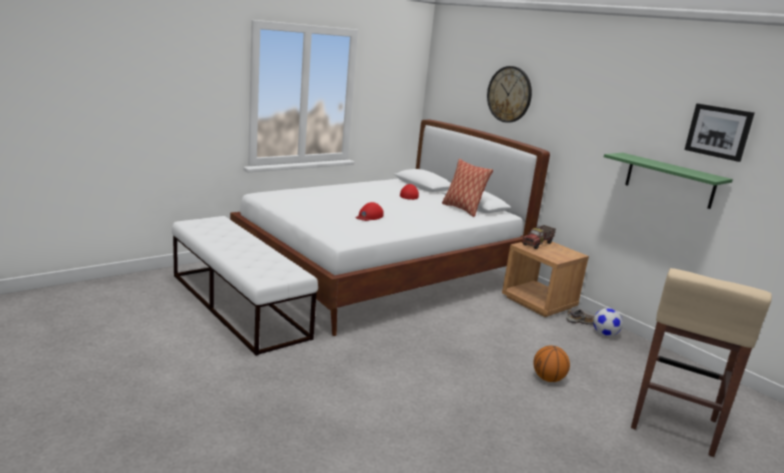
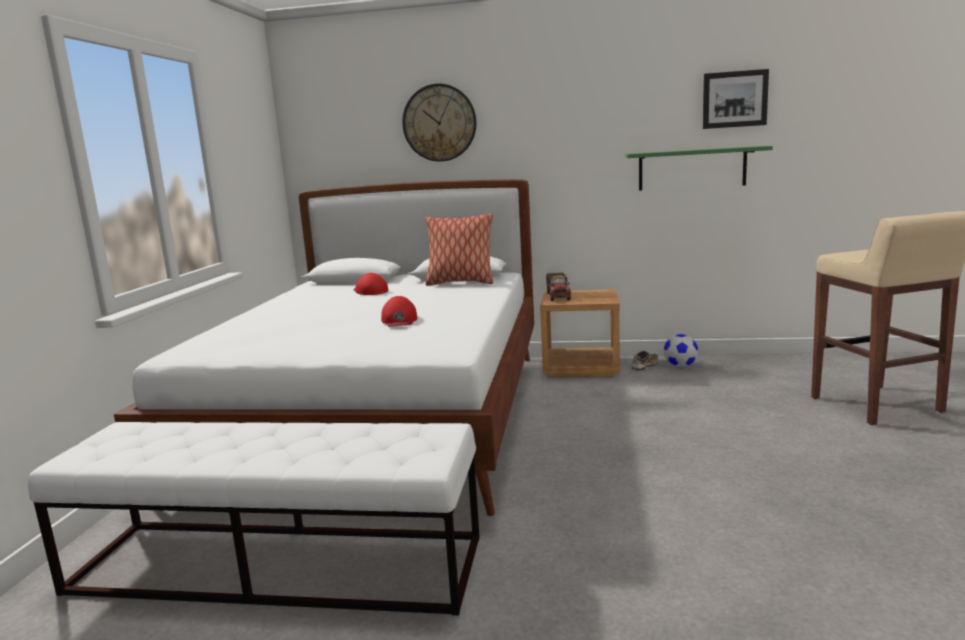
camera: 40 degrees left, 5 degrees down
(548, 379) = (742, 425): basketball -> none

